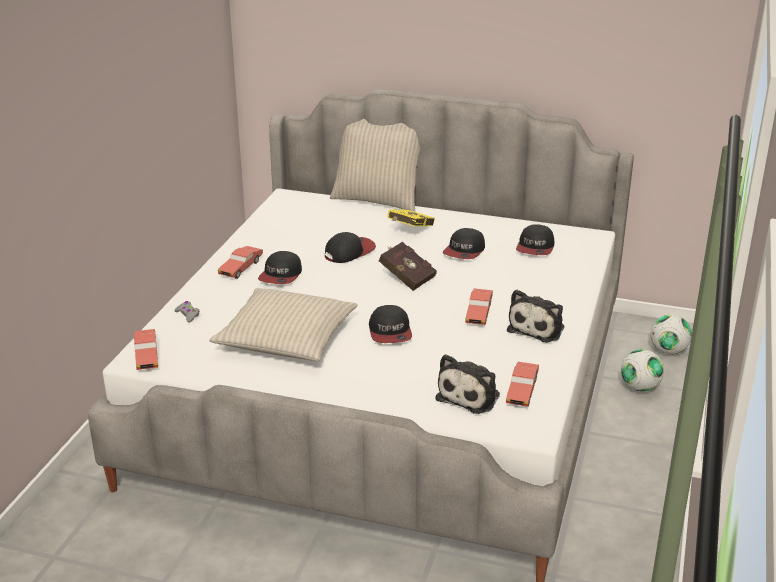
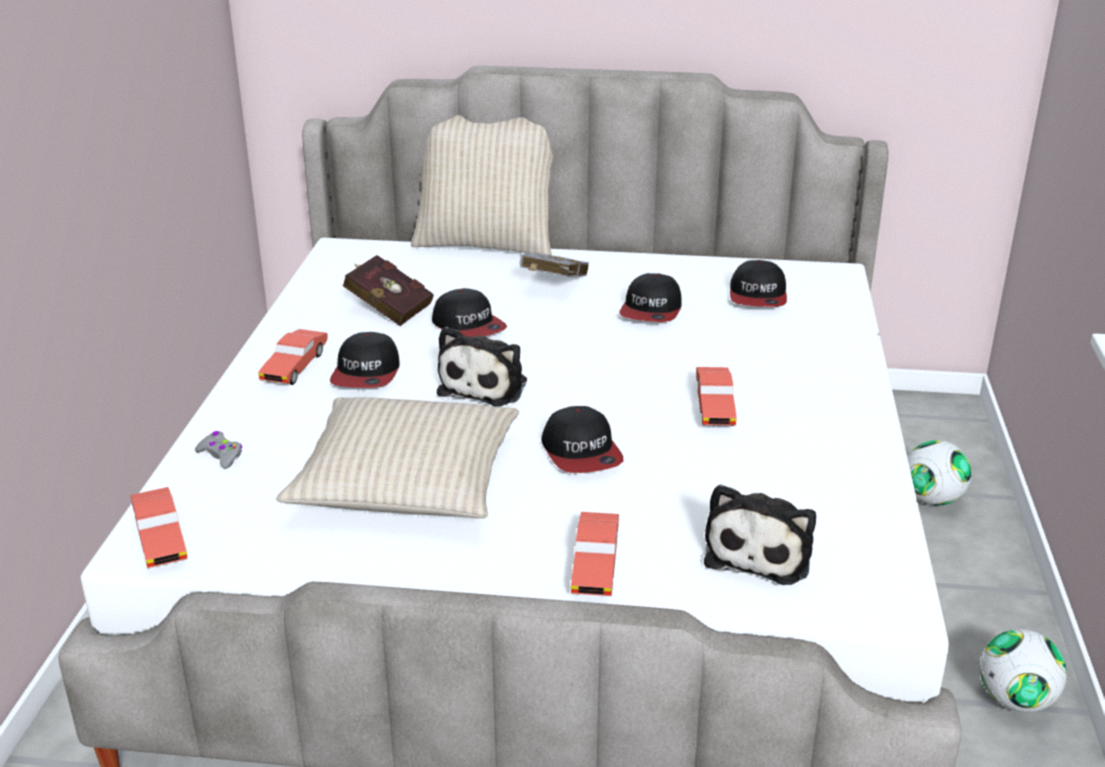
camera: 10 degrees left, 0 degrees up
(349, 252) = (469, 326): cap -> cap turned 105 degrees clockwise
(406, 277) = (574, 358): red book -> red book (387, 308)
(409, 230) = (552, 285): yellow book -> grey book
(522, 391) = (842, 534): red toy car -> red toy car (595, 565)
(537, 328) = (819, 422): plush toy -> plush toy (486, 385)
(668, 351) = (949, 439): football -> football (1015, 700)

